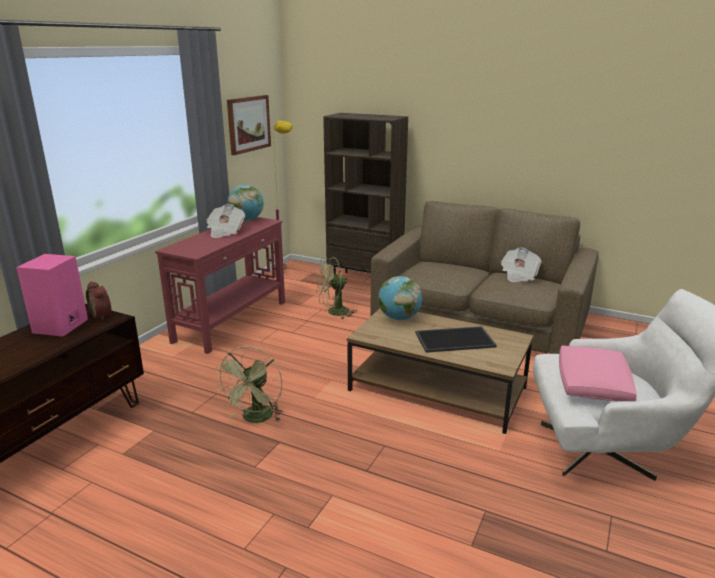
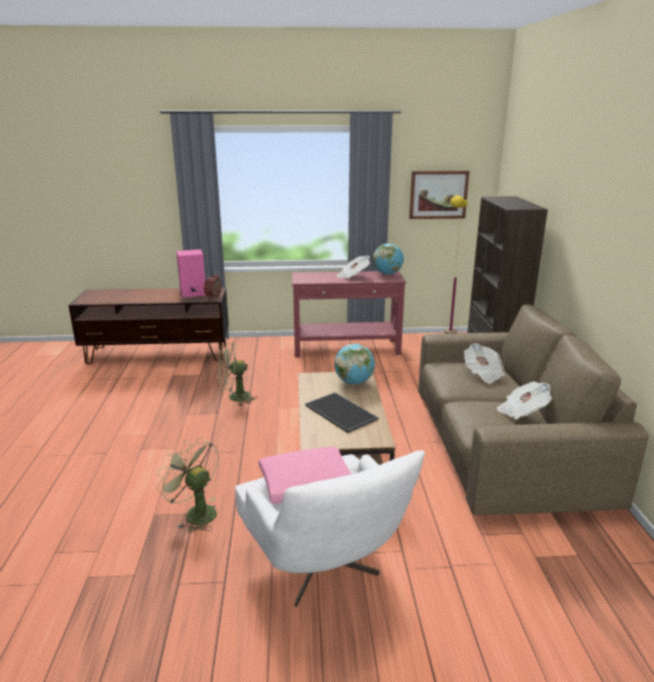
camera: 60 degrees right, 0 degrees up
(333, 312) = (411, 377): green fan -> green fan (195, 513)
(444, 268) = (483, 373): none -> newspaper

